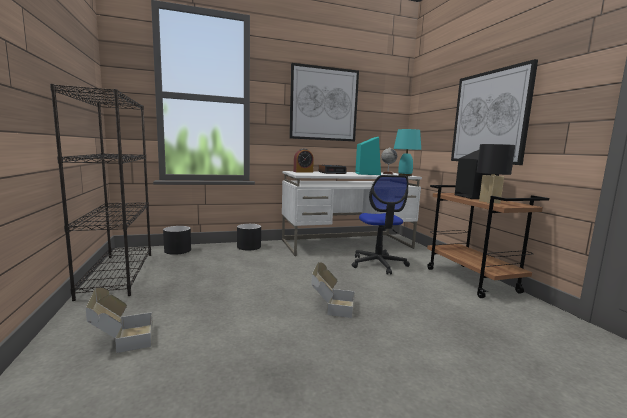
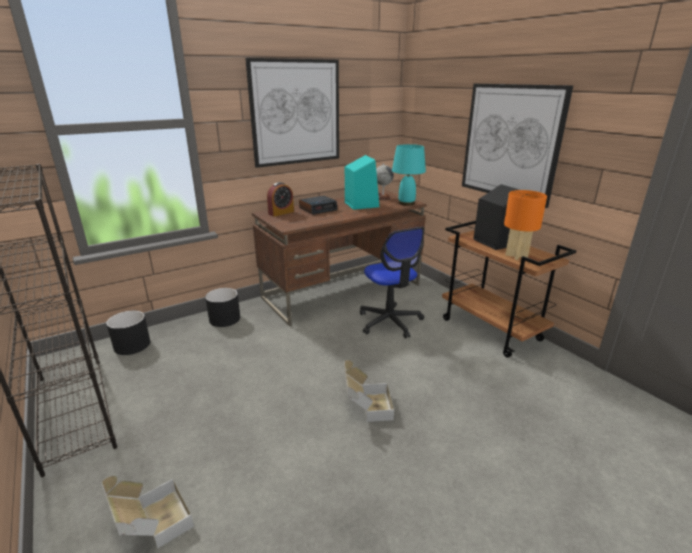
camera: 15 degrees left, 15 degrees up
(347, 244) = (343, 291): white desk -> brown desk
(489, 202) = (516, 256): black table lamp -> orange table lamp

